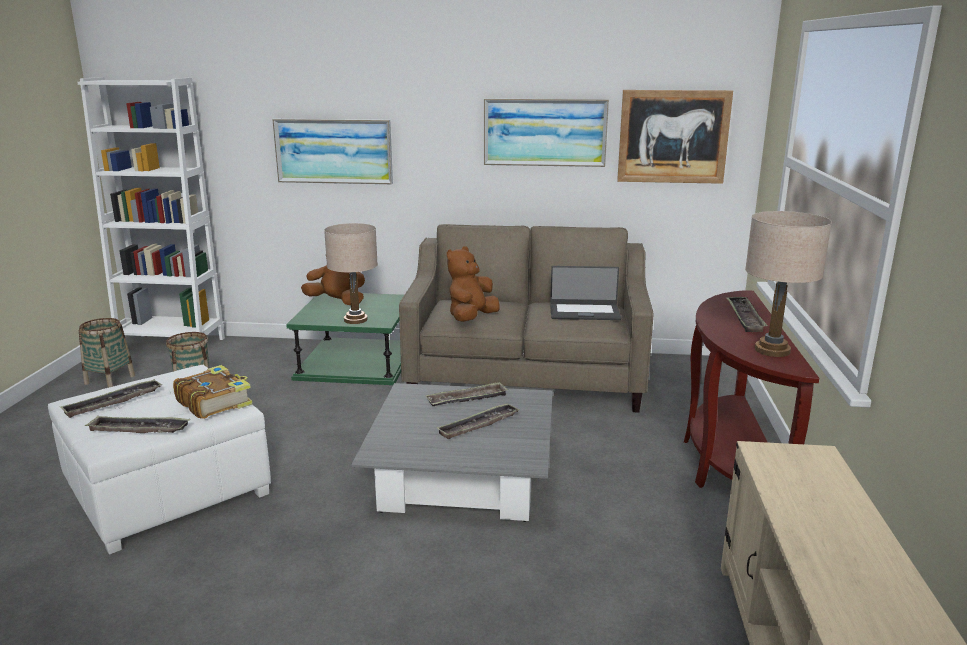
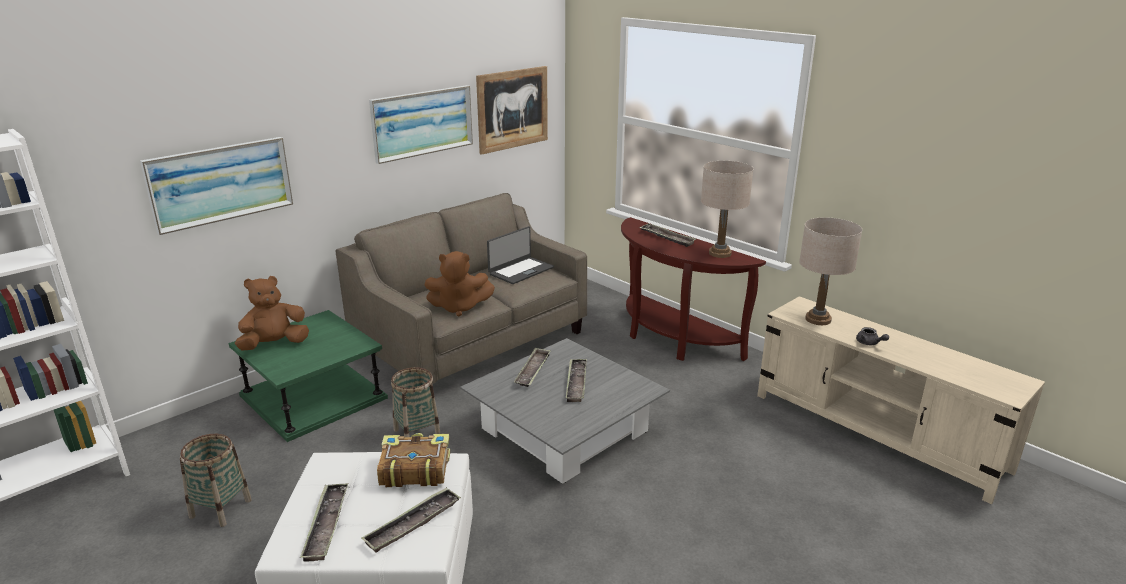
camera: 50 degrees left, 5 degrees up
(110, 380) = (64, 555): basket -> basket (417, 433)
(355, 320) = (334, 352): beige table lamp -> beige table lamp (818, 319)
(471, 318) = (459, 307): brown plush toy -> brown plush toy turned 75 degrees counterclockwise
(806, 537) = (869, 343): none -> grey teapot

